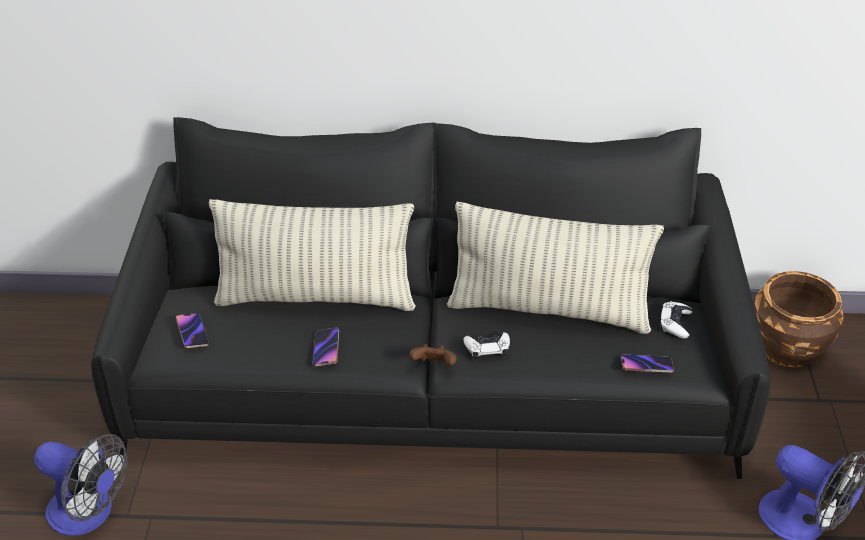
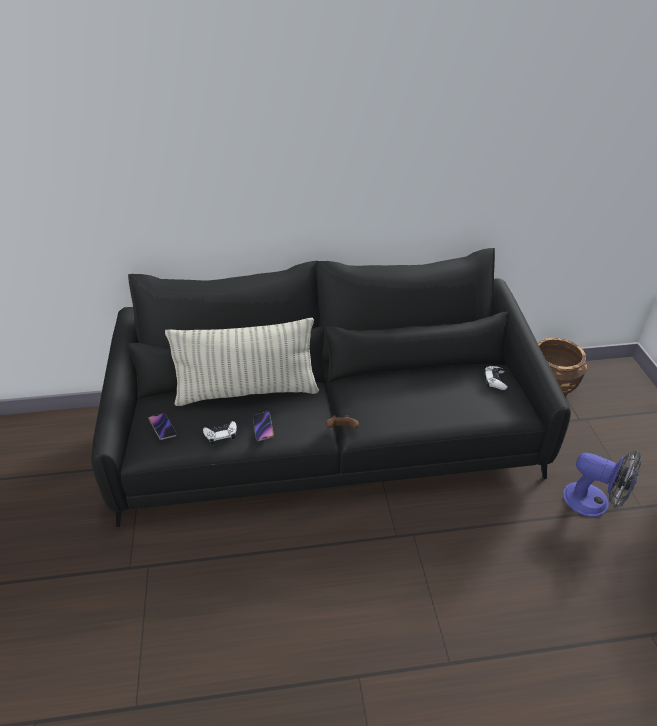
camera: 10 degrees left, 0 degrees up
(89, 514) = (100, 570): fan -> none
(487, 348) = (375, 412): white game controller -> white game controller (221, 434)
(548, 310) = (409, 381): pillow -> none
(646, 366) = (485, 411): phone -> none

